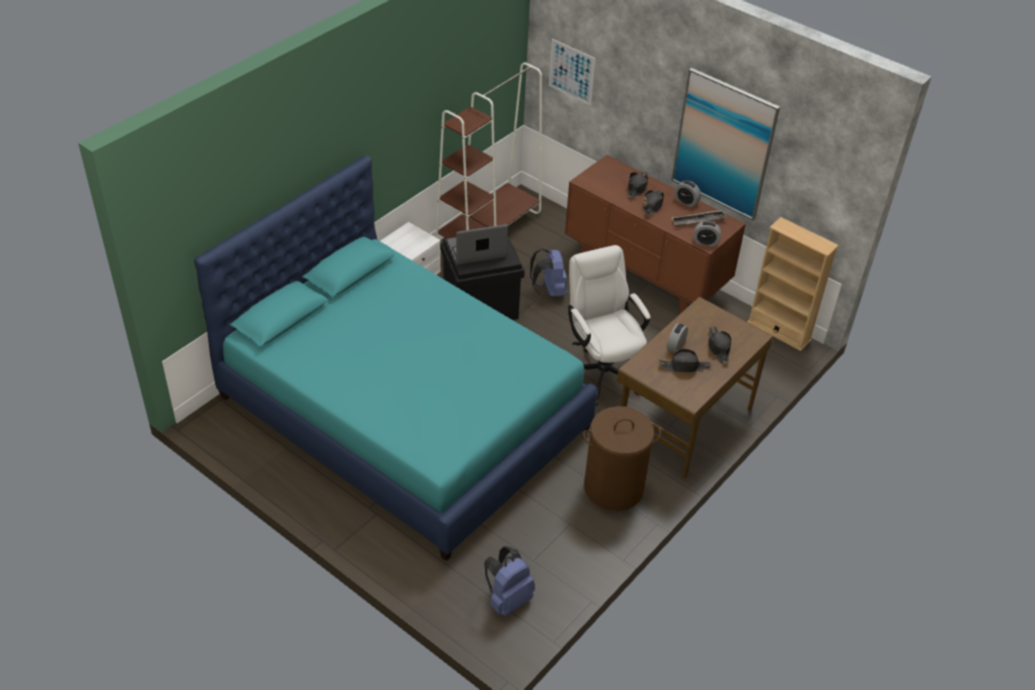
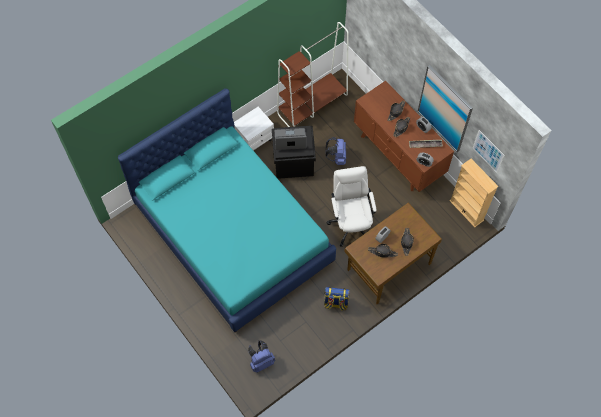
camera: 15 degrees right, 20 degrees up
(571, 72) = (368, 31): picture -> picture (488, 151)
(613, 488) = (335, 303): brown laundry basket -> backpack

